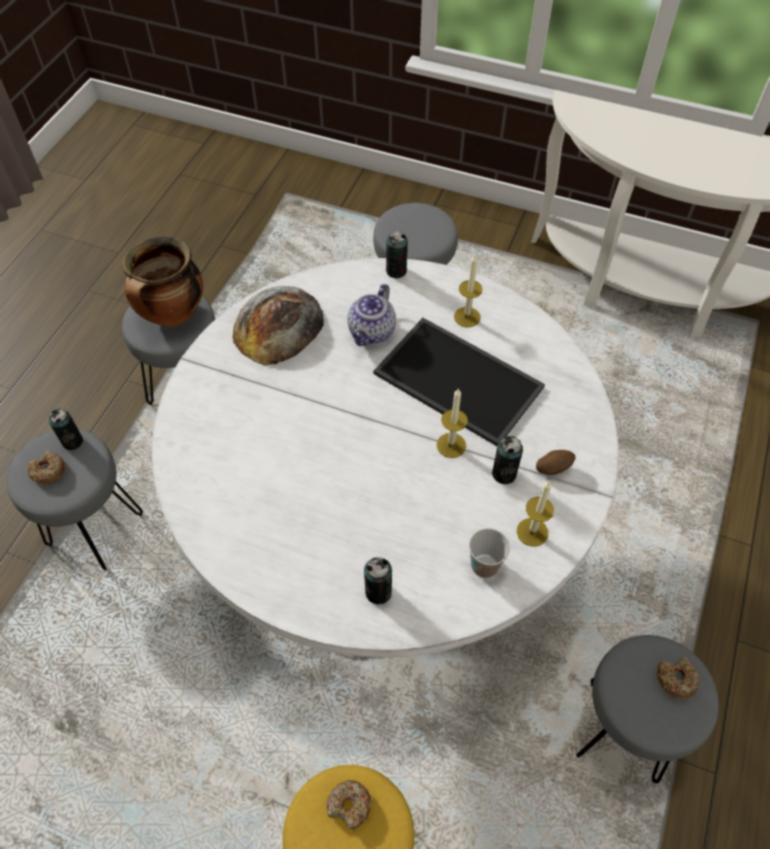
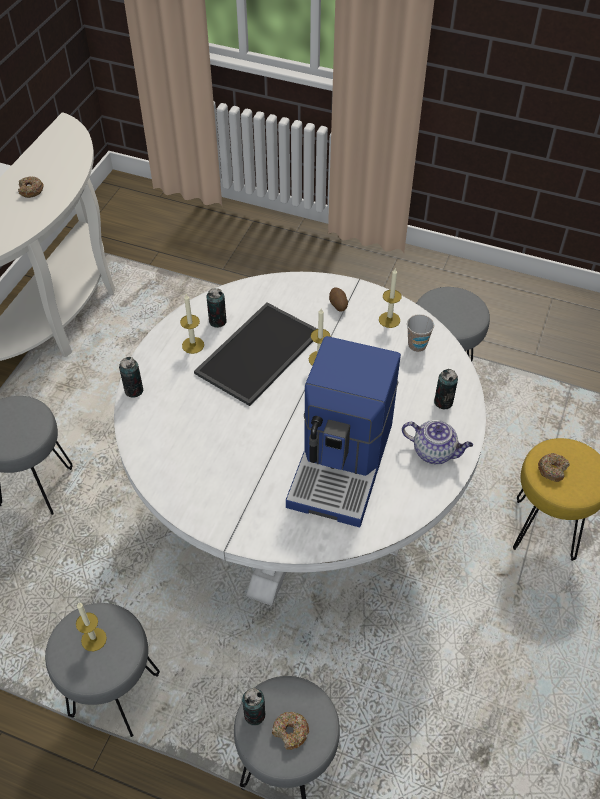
camera: 90 degrees left, 5 degrees down
(172, 316) = (94, 639): cooking pot -> candle
(278, 325) = (190, 475): bread -> none
(282, 467) = (343, 464): none -> coffee machine
(372, 333) = (205, 407): teapot -> teapot (435, 452)
(504, 474) = (343, 331): can -> can (217, 321)
(676, 679) = (444, 302): donut -> donut (31, 190)

